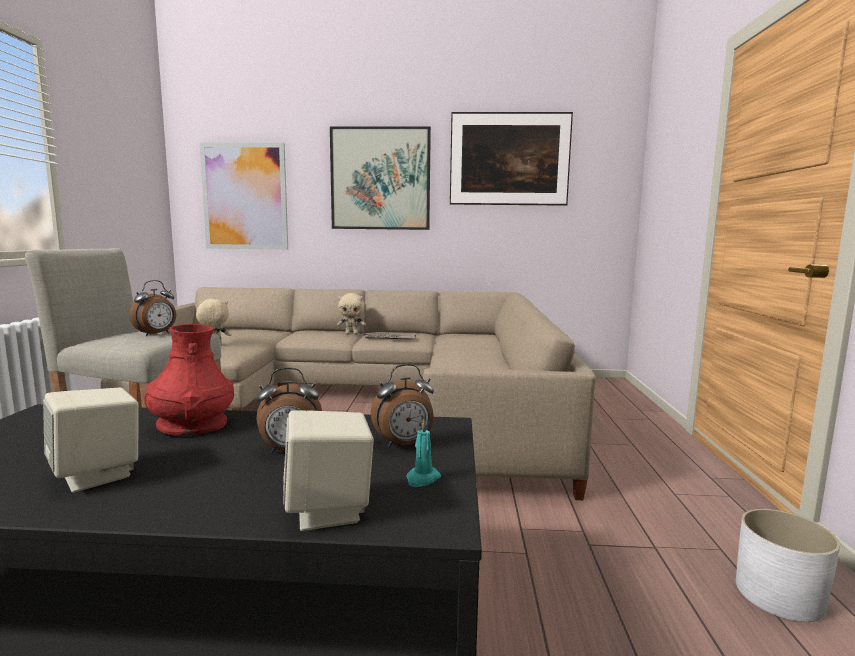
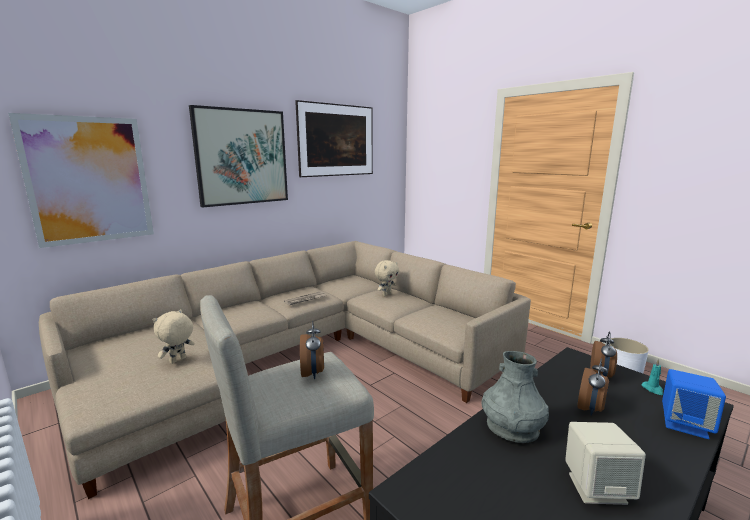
camera: 45 degrees left, 5 degrees up
(192, 425) = (512, 428): red vase -> grey vase
(329, 510) = (685, 424): beige speaker -> blue speaker
(352, 334) = (260, 304): beige plush toy -> beige plush toy (386, 294)

